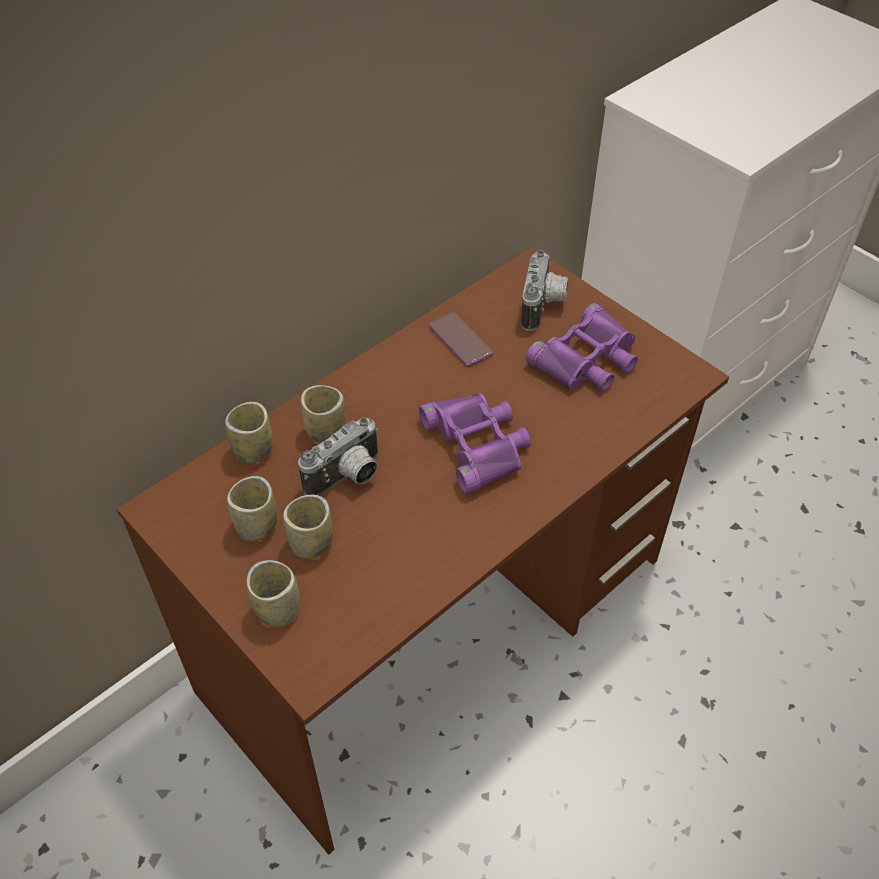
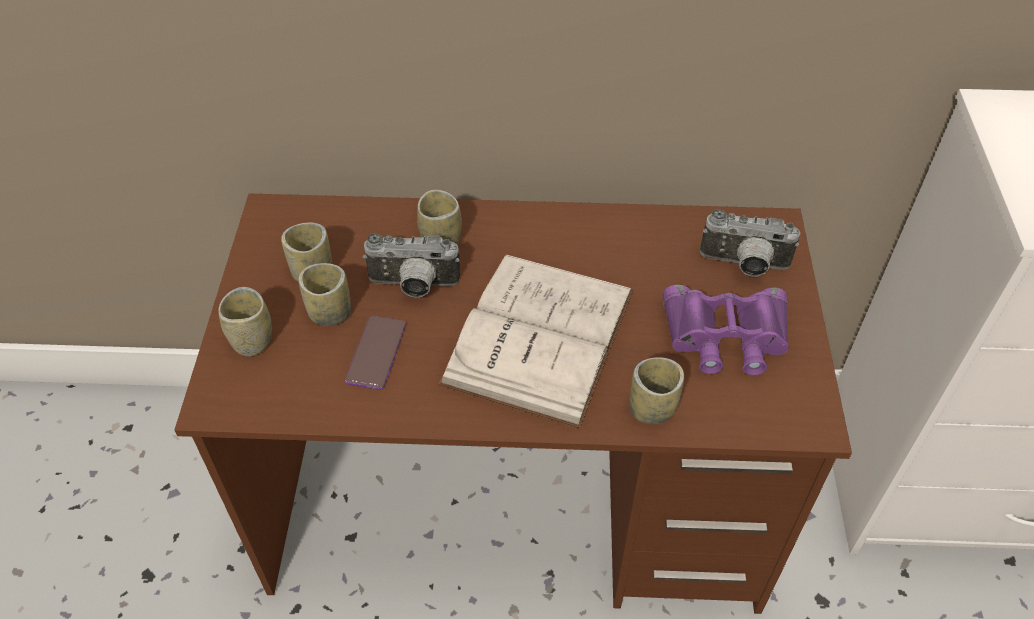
camera: 45 degrees right, 0 degrees up
(253, 450) = (376, 217): cup -> cup (652, 409)
(460, 340) = (633, 244): phone -> phone (376, 353)
(478, 445) = (540, 336): purple binoculars -> white book
(544, 306) = (744, 265): camera -> camera turned 45 degrees clockwise

